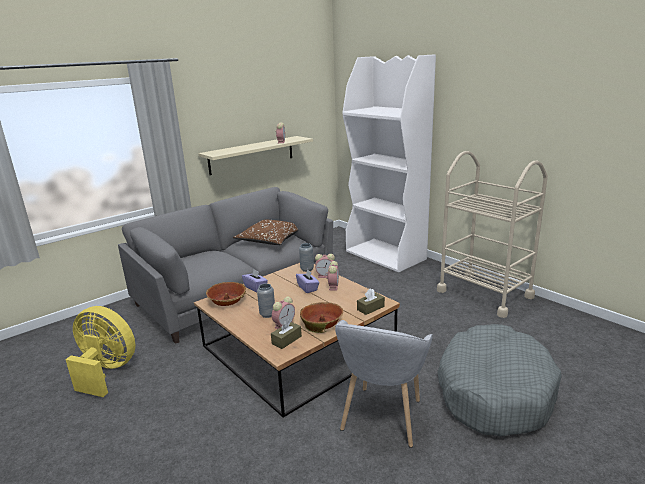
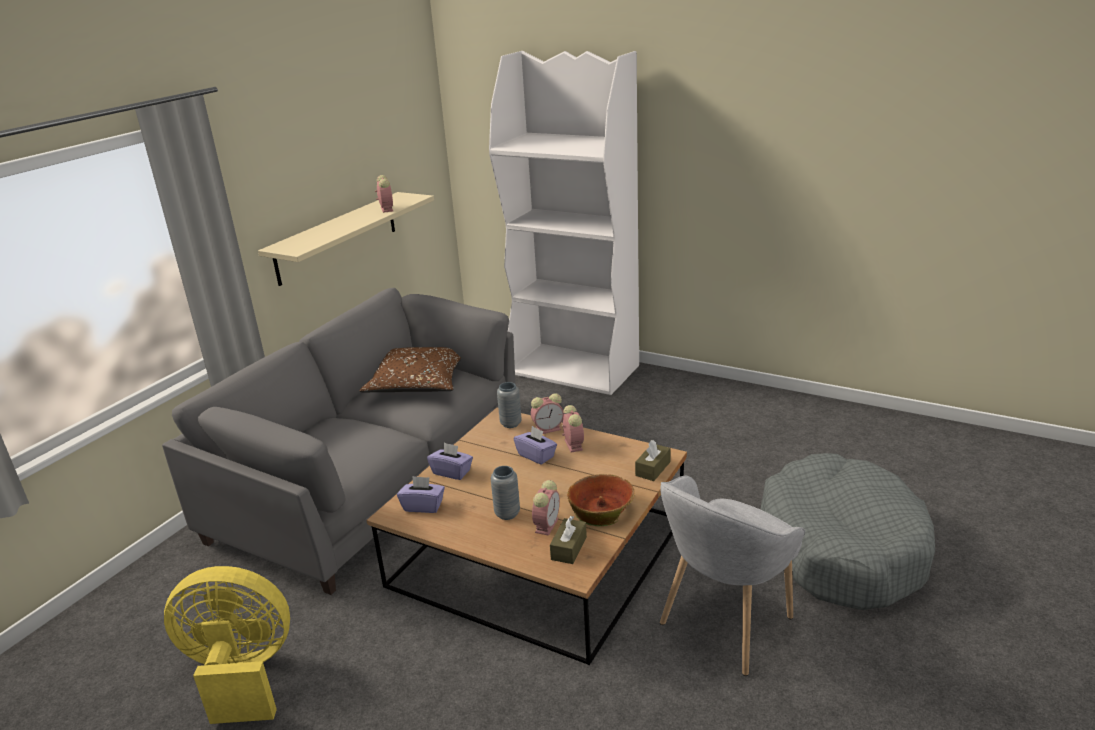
camera: 20 degrees left, 5 degrees up
(227, 301) = (423, 506): bowl -> purple tissue box
(382, 418) = (725, 625): grey armchair -> grey armchair turned 45 degrees clockwise
(484, 294) = (750, 406): beige cart -> none

